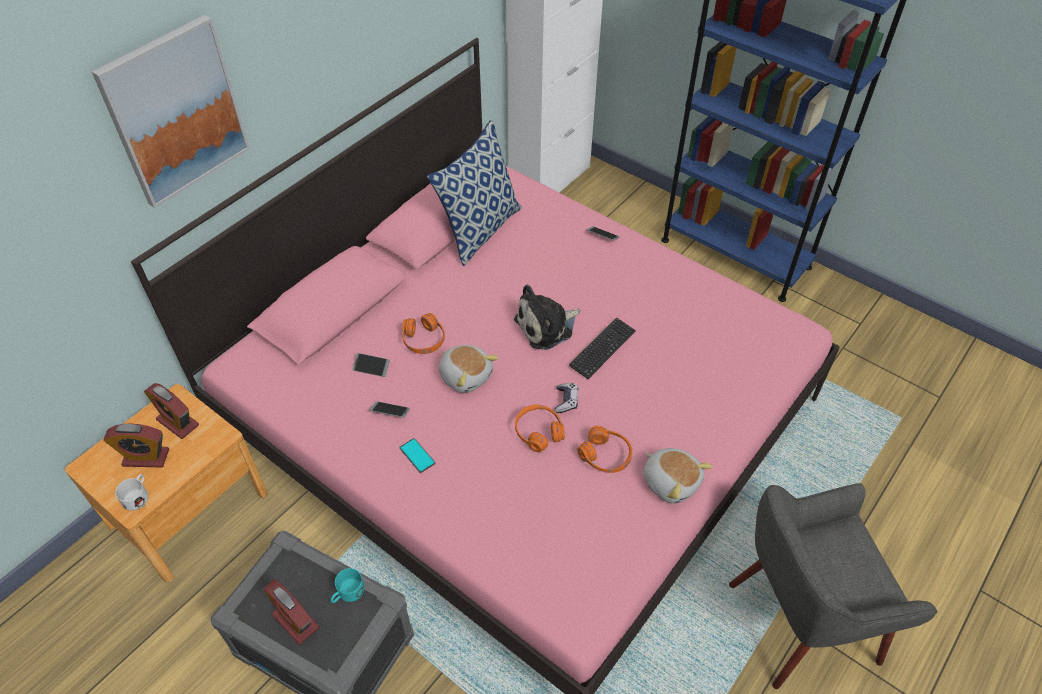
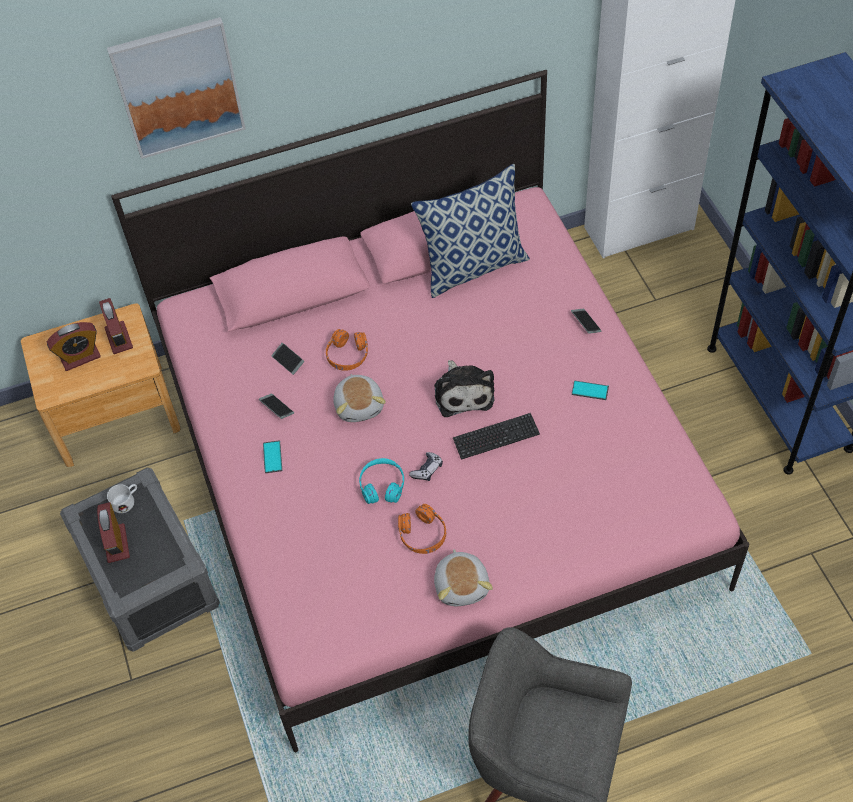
camera: 35 degrees right, 5 degrees up
(138, 496) = (58, 386): white mug -> white mug (126, 501)
(146, 457) = (80, 357): alarm clock -> alarm clock turned 60 degrees counterclockwise
(347, 593) = (164, 542): turquoise mug -> none
(538, 432) = (382, 486): orange headphones -> turquoise headphones
(547, 326) = (463, 392): plush toy -> plush toy turned 105 degrees counterclockwise
(646, 282) = (590, 390): none -> phone

